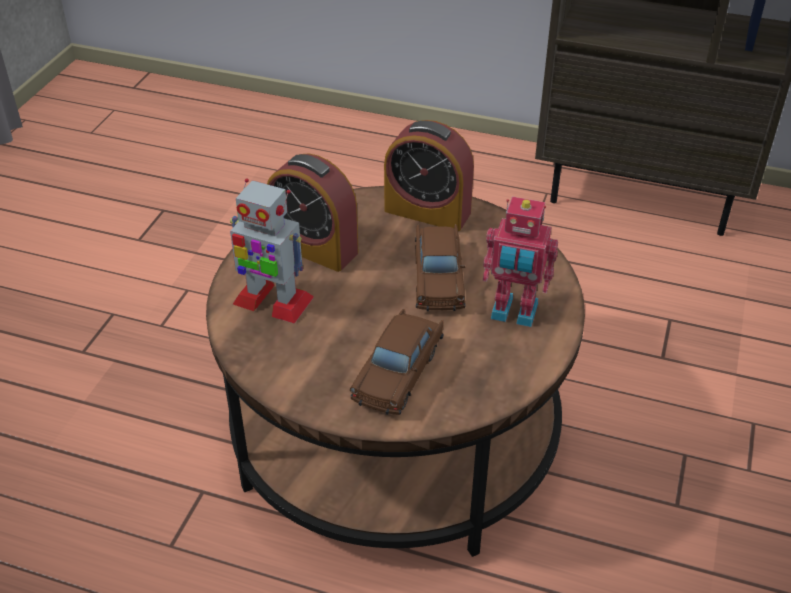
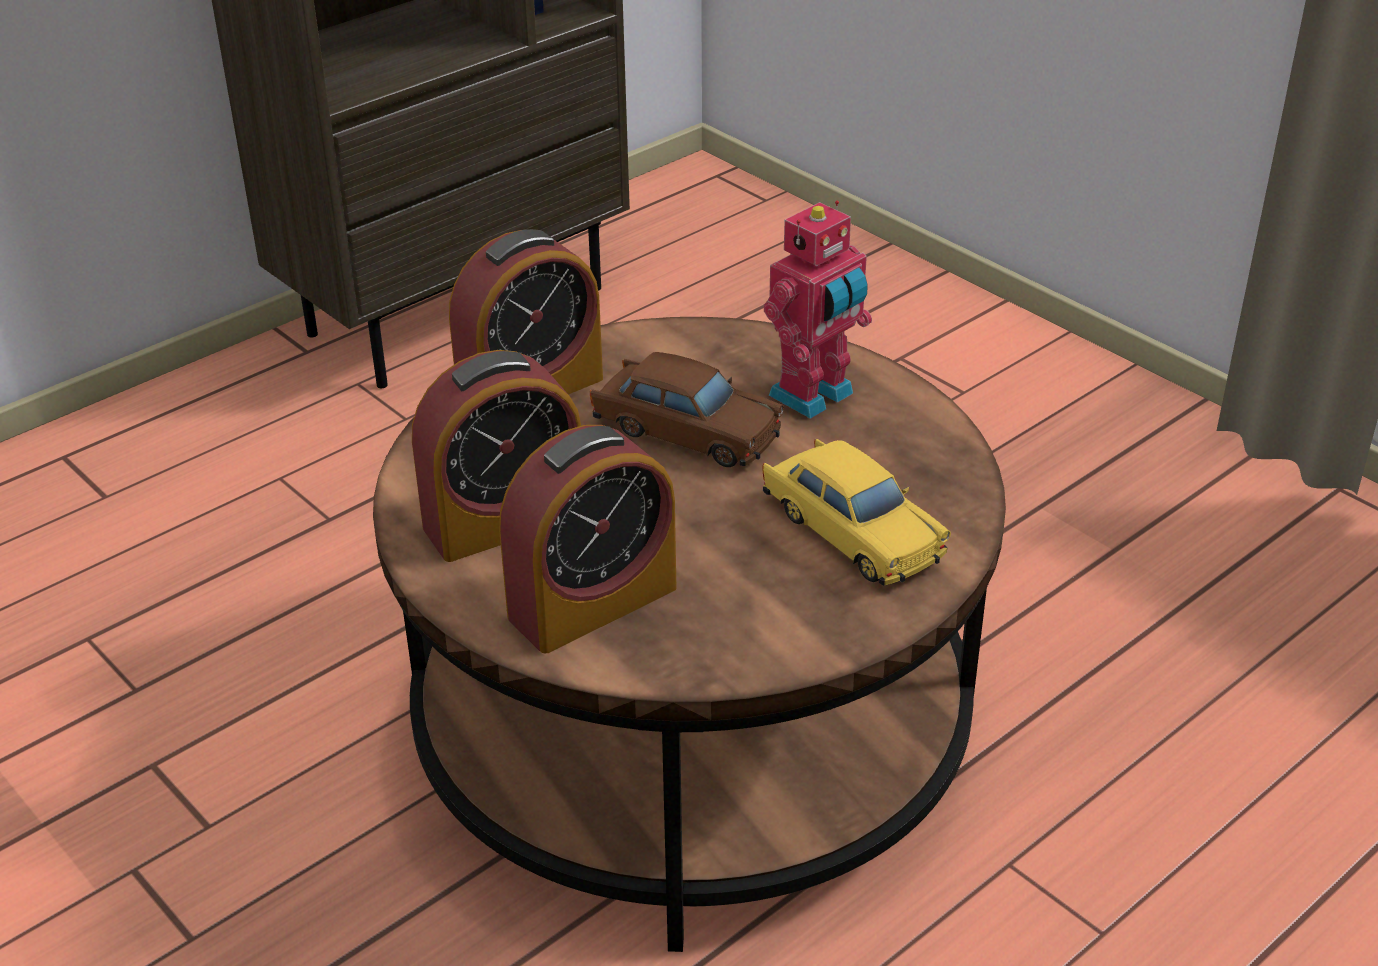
camera: 60 degrees left, 5 degrees down
(272, 301) = (592, 602): toy robot -> alarm clock
(399, 372) = (852, 530): brown toy car -> yellow toy car

